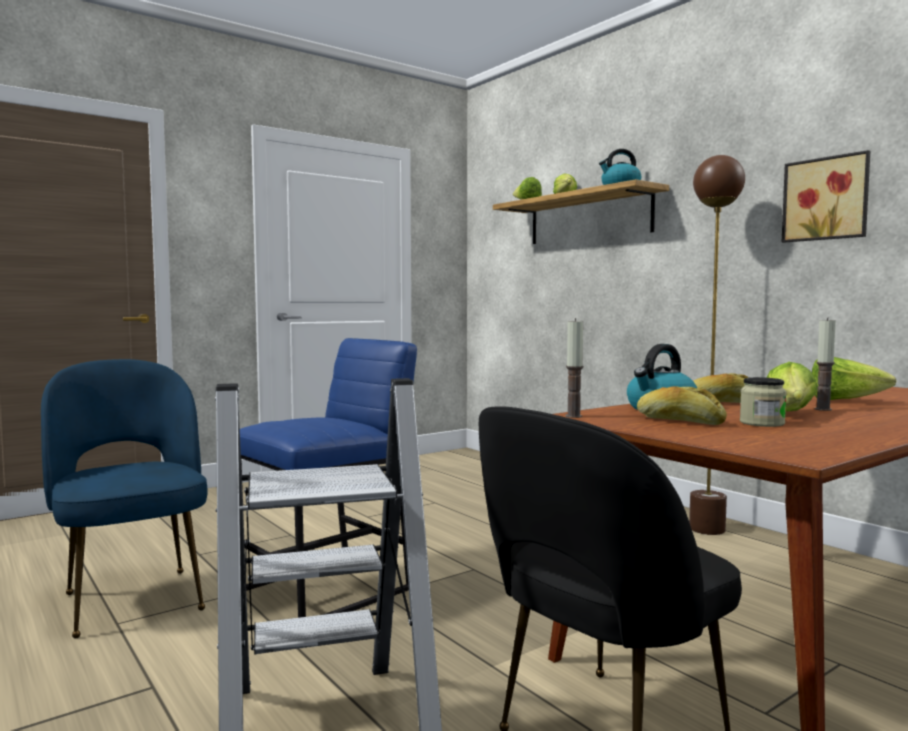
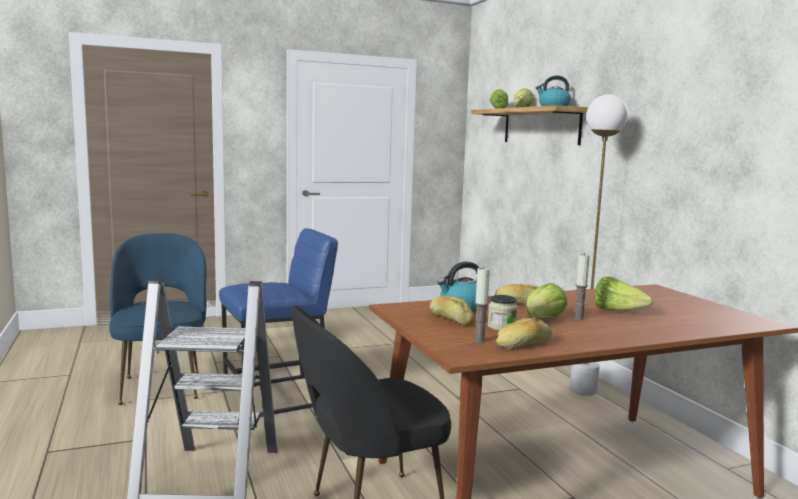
camera: 15 degrees right, 5 degrees up
(573, 416) = (391, 307): candle -> candle (479, 341)
(707, 529) = (583, 390): brown floor lamp -> white floor lamp
(826, 199) = (689, 136): picture -> none
(839, 437) = (523, 345): none -> bread

